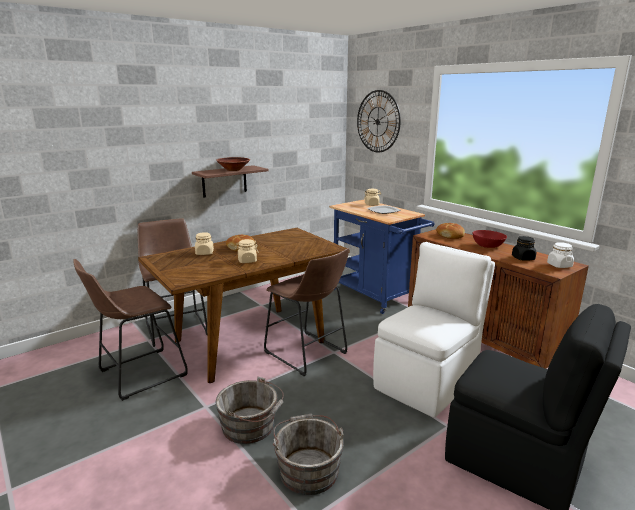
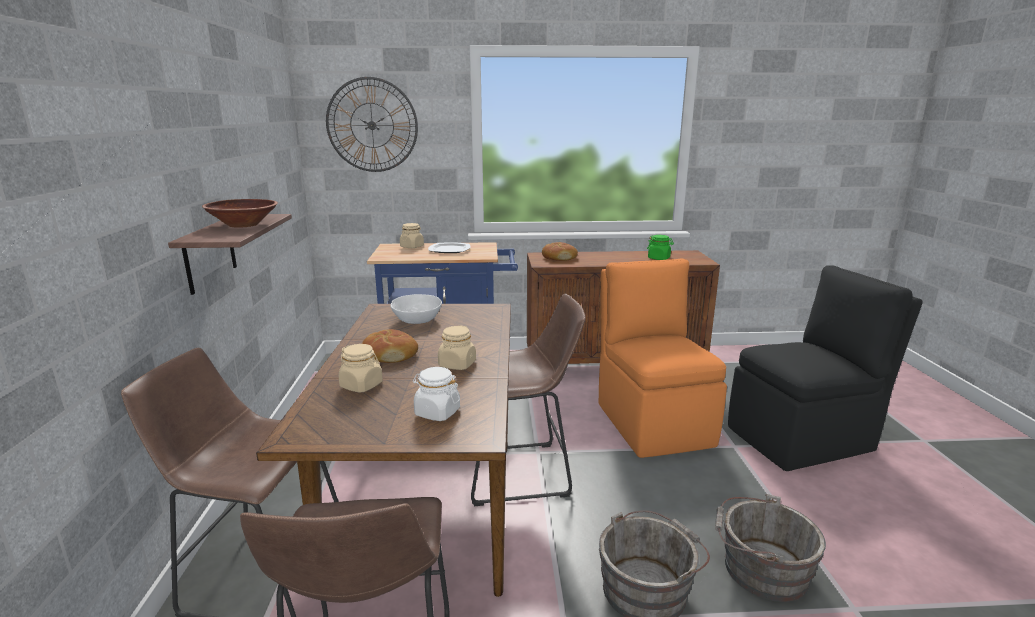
camera: 55 degrees left, 0 degrees up
(289, 240) = (417, 320): none -> white bowl
(427, 381) = (652, 422): white chair -> orange chair
(488, 246) = (610, 257): red bowl -> none
(523, 258) = (659, 258): black jar -> green jar
(559, 265) = (689, 256): white jar -> white jar (437, 412)

